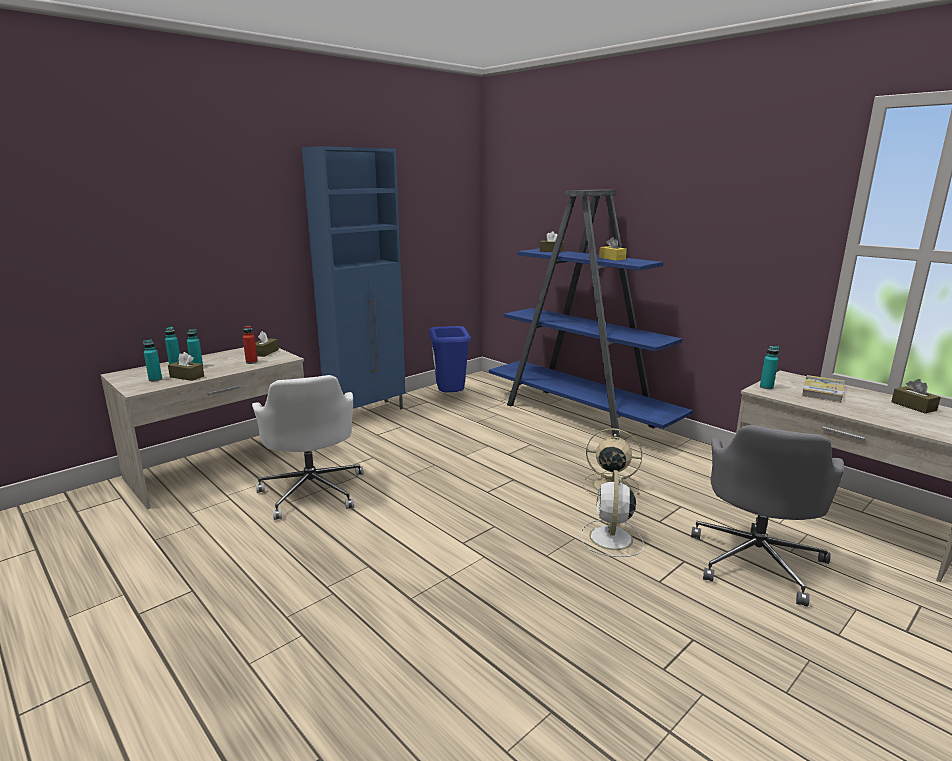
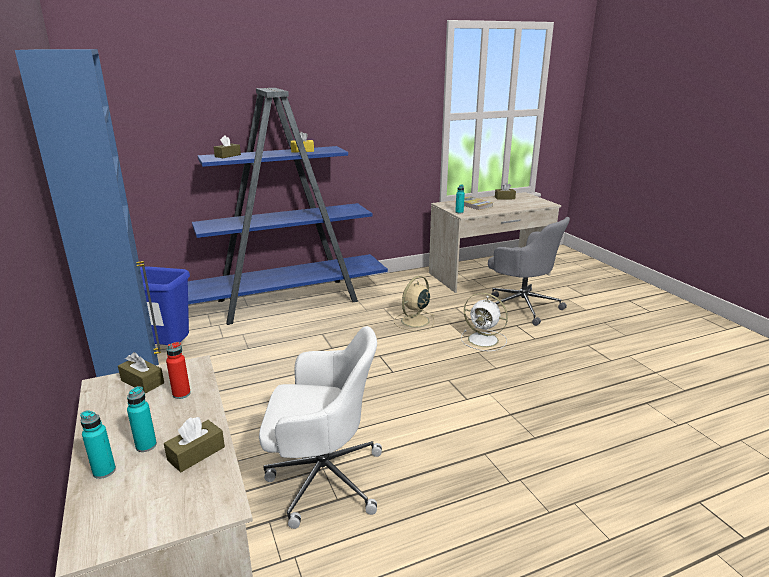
camera: 70 degrees left, 5 degrees up
(155, 379) = (177, 489): turquoise bottle -> none

